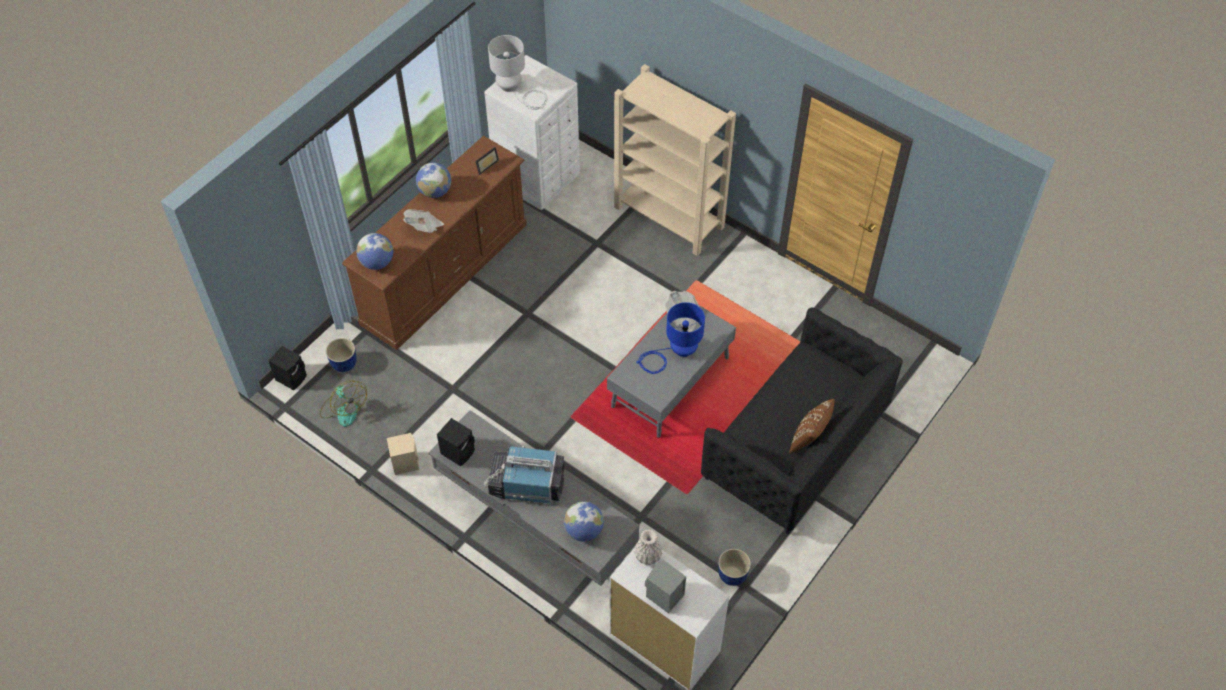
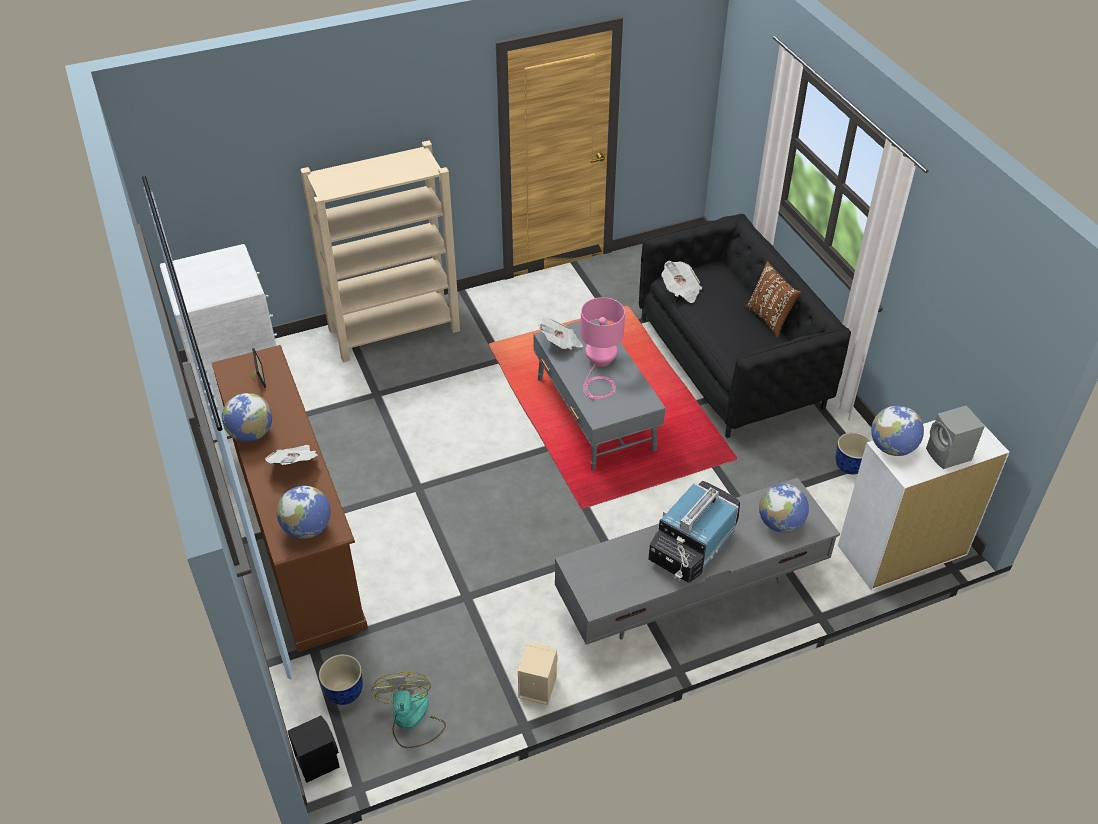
camera: 60 degrees left, 10 degrees down
(344, 409) = (411, 720): fan -> fan turned 90 degrees counterclockwise
(458, 451) = (606, 591): black speaker -> none
(519, 91) = (207, 288): grey table lamp -> none
(647, 555) = (892, 448): white vase -> globe
(671, 354) = (600, 370): blue table lamp -> pink table lamp
(795, 364) = (681, 290): none -> newspaper

